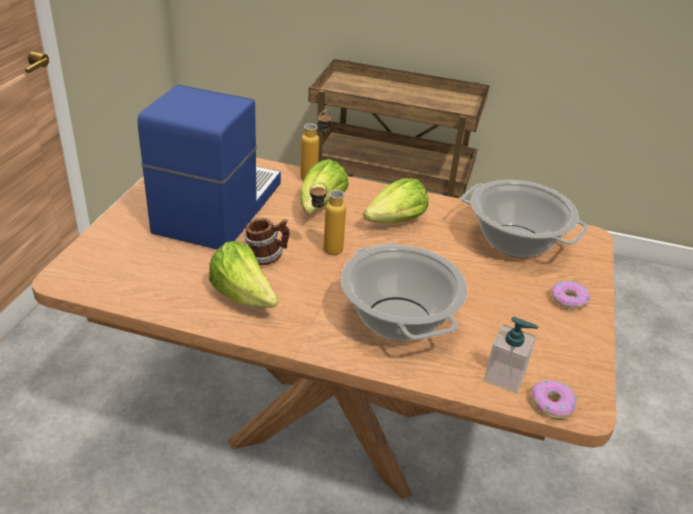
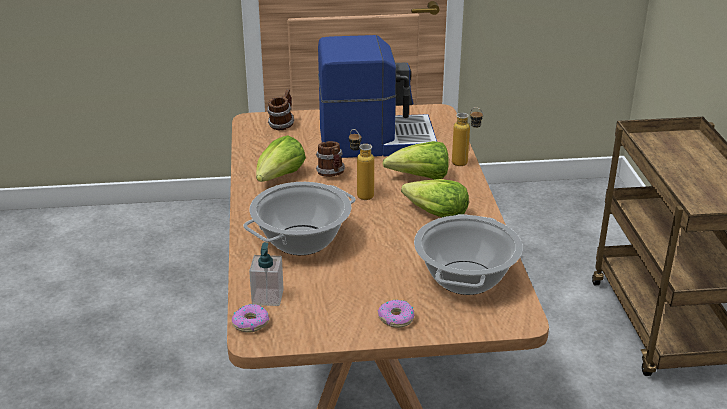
camera: 70 degrees right, 5 degrees down
(106, 258) = (282, 125): none -> mug

